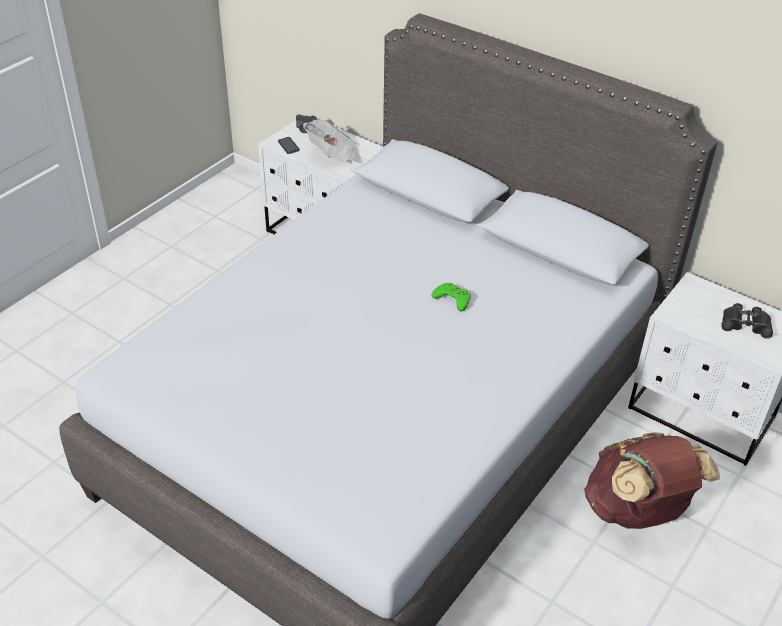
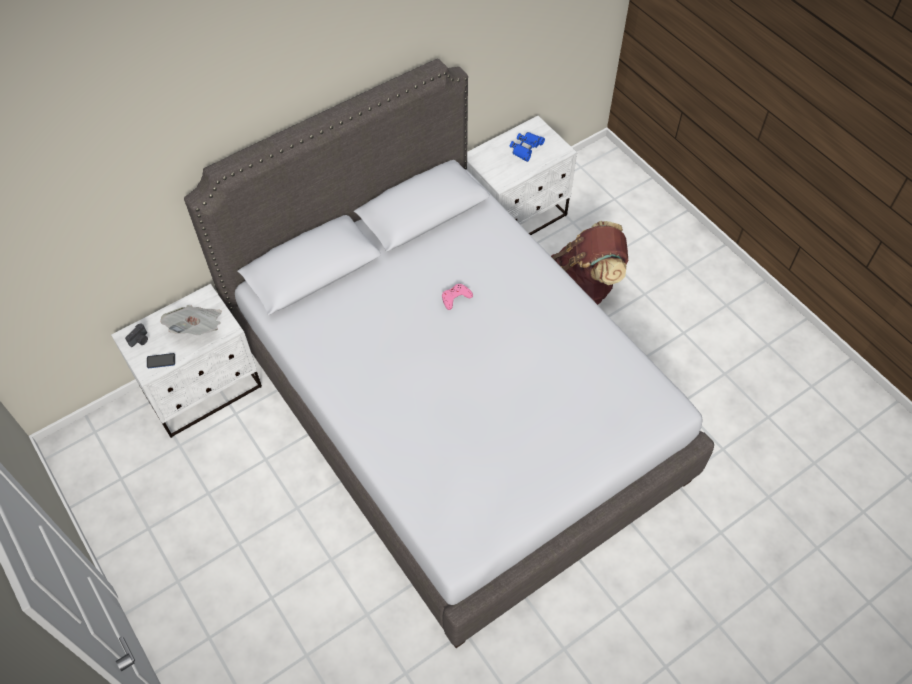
camera: 70 degrees left, 15 degrees up
(452, 299) = (455, 298): green game controller -> pink game controller
(745, 325) = (526, 148): black binoculars -> blue binoculars

